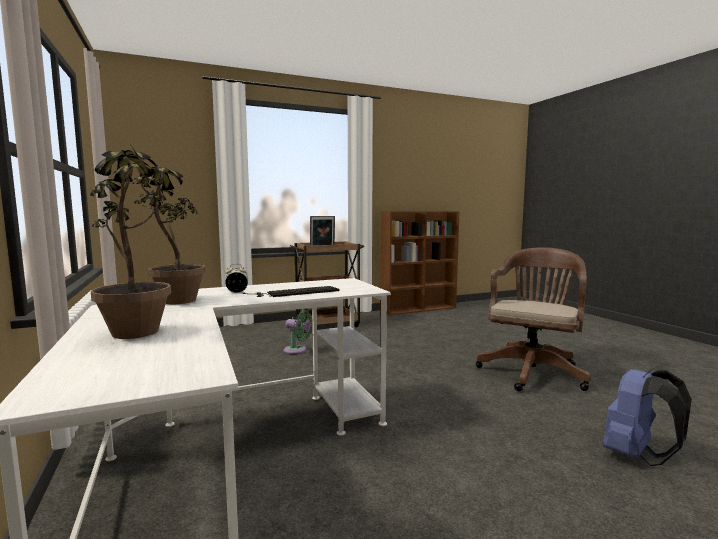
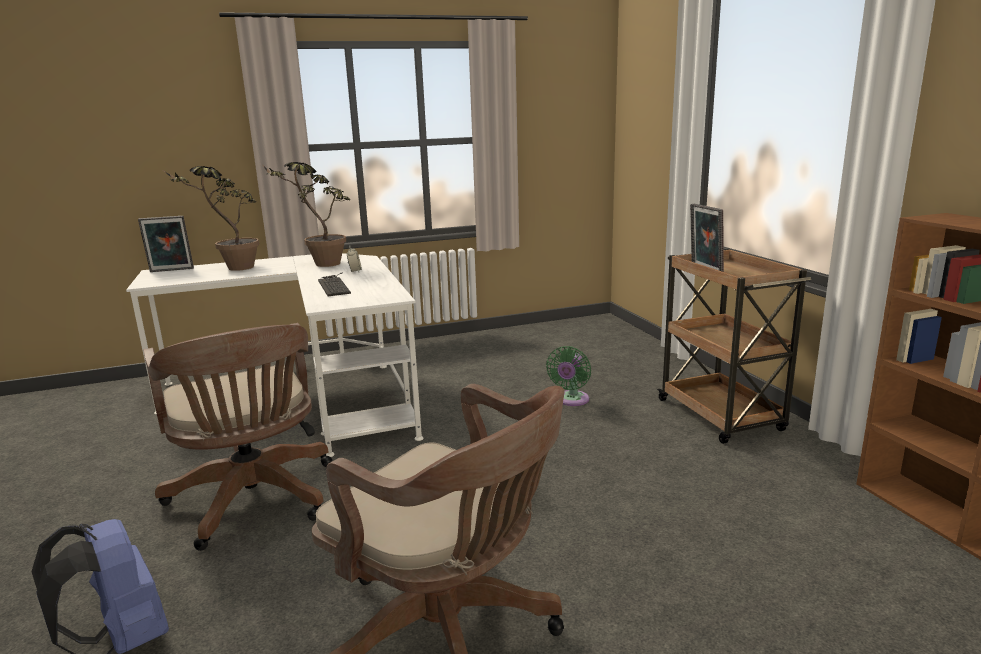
camera: 95 degrees right, 10 degrees up
(70, 380) = (171, 270): none -> picture frame
(467, 444) = (254, 502): none -> brown office chair

